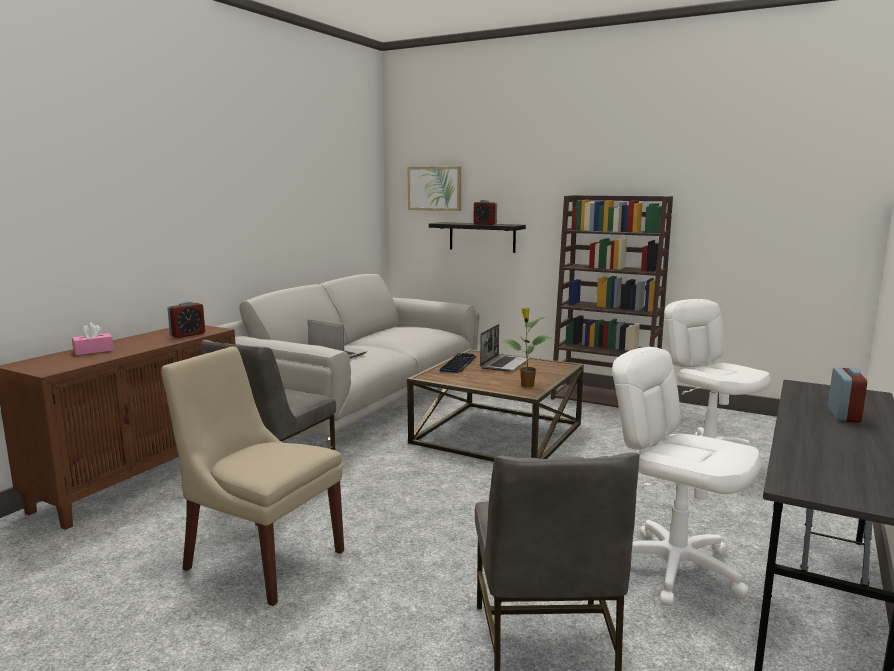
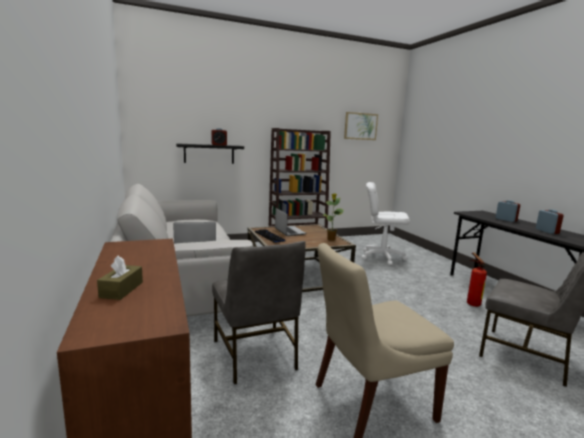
camera: 50 degrees left, 0 degrees up
(93, 351) = (121, 290): pink tissue box -> brown tissue box
(187, 335) = (153, 251): alarm clock -> alarm clock (547, 231)
(434, 188) = (169, 118): picture -> picture (360, 126)
(675, 568) = (471, 303): white office chair -> fire extinguisher

